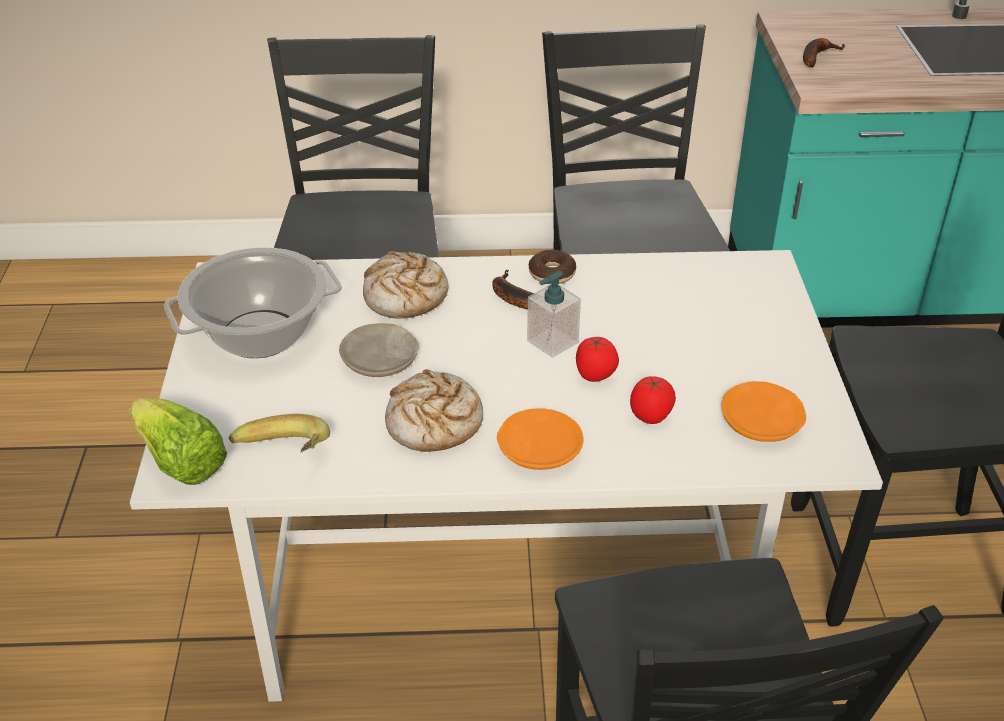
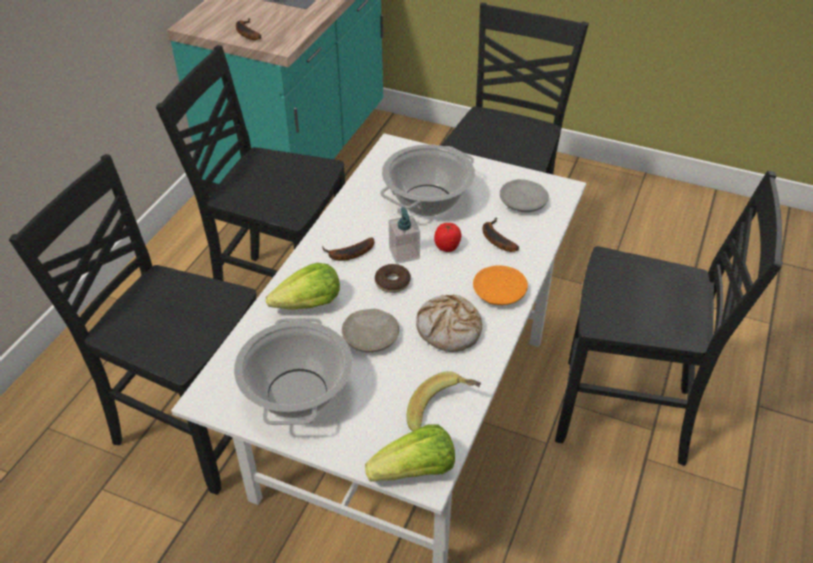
camera: 65 degrees left, 5 degrees up
(405, 296) = (308, 304): bread -> lettuce
(552, 274) = (335, 230): donut -> donut (392, 282)
(651, 416) = (495, 239): tomato -> banana
(680, 329) = (427, 200): none -> cooking pot
(761, 423) = (523, 202): orange plate -> grey plate

